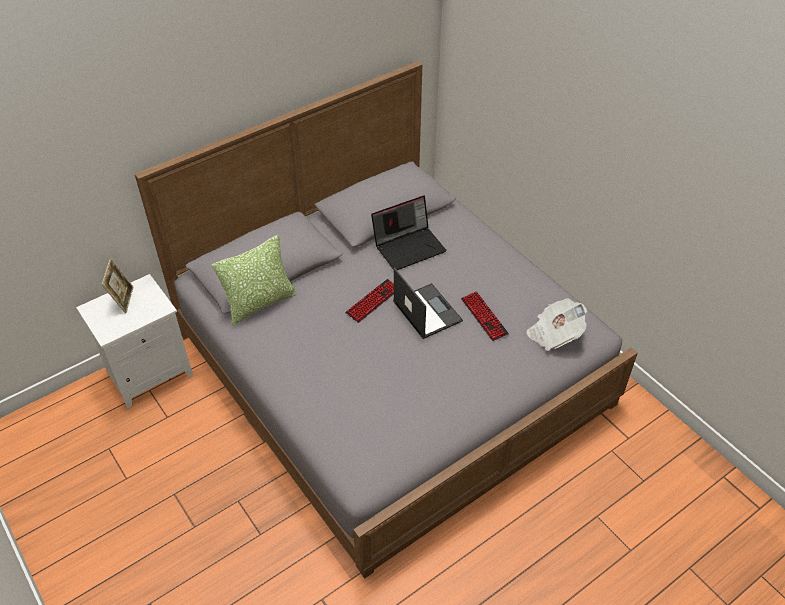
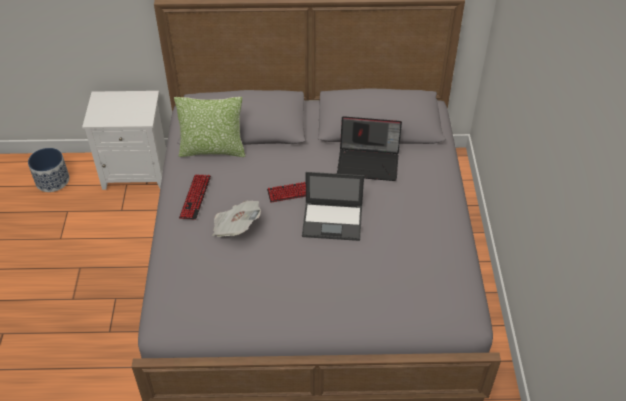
camera: 35 degrees right, 0 degrees up
(62, 428) = (52, 181): none -> planter
(123, 299) = (124, 100): picture frame -> none
(426, 311) = (333, 221): laptop -> laptop turned 90 degrees clockwise
(484, 316) = (377, 251): keyboard -> keyboard (195, 197)
(554, 334) = (425, 298): newspaper -> newspaper (236, 227)

